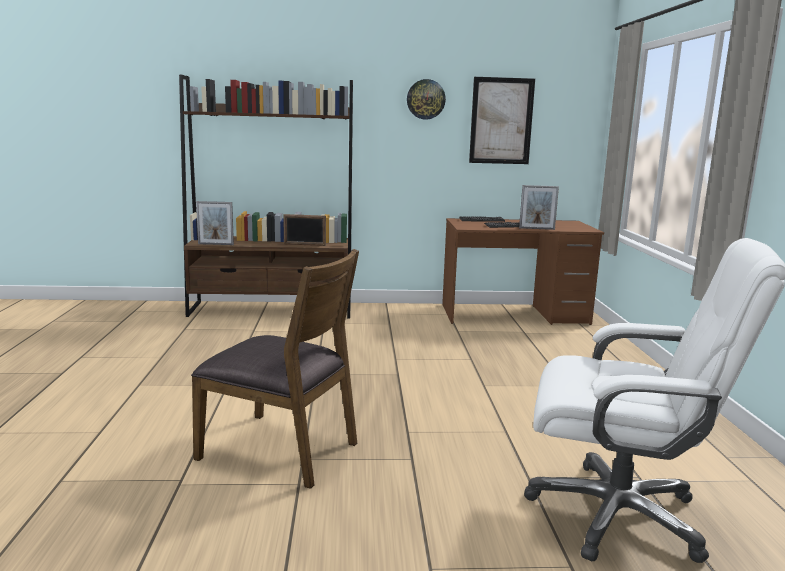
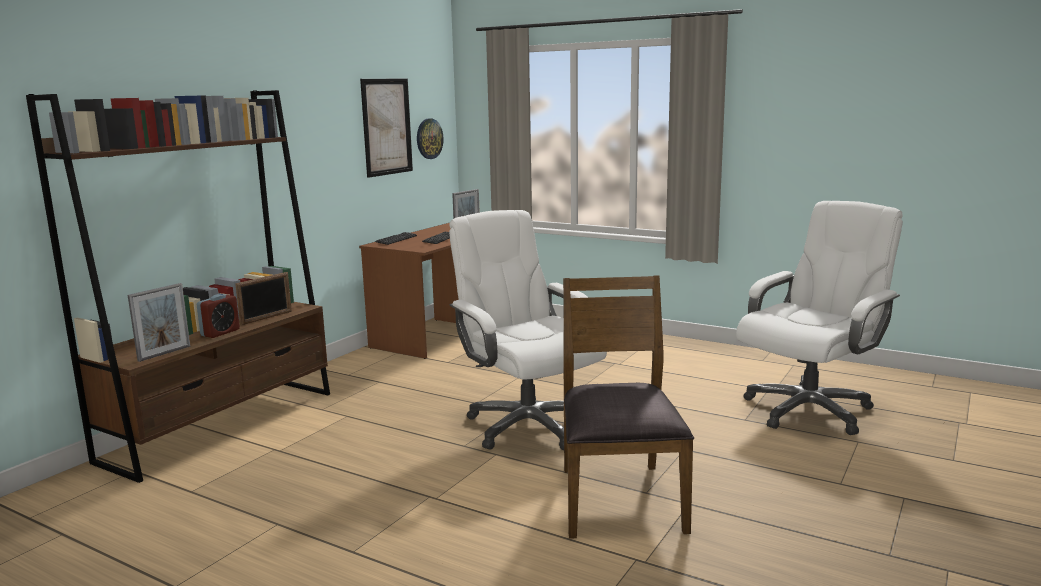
camera: 55 degrees left, 0 degrees up
(264, 244) = (220, 333): none -> alarm clock
(280, 449) = (618, 498): brown chair -> brown chair turned 60 degrees counterclockwise
(377, 385) = (527, 425): none -> white office chair
(426, 99) = (322, 108): wall clock -> wall clock (429, 138)

